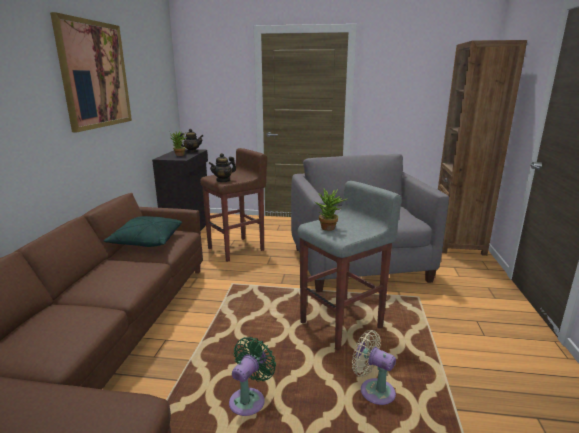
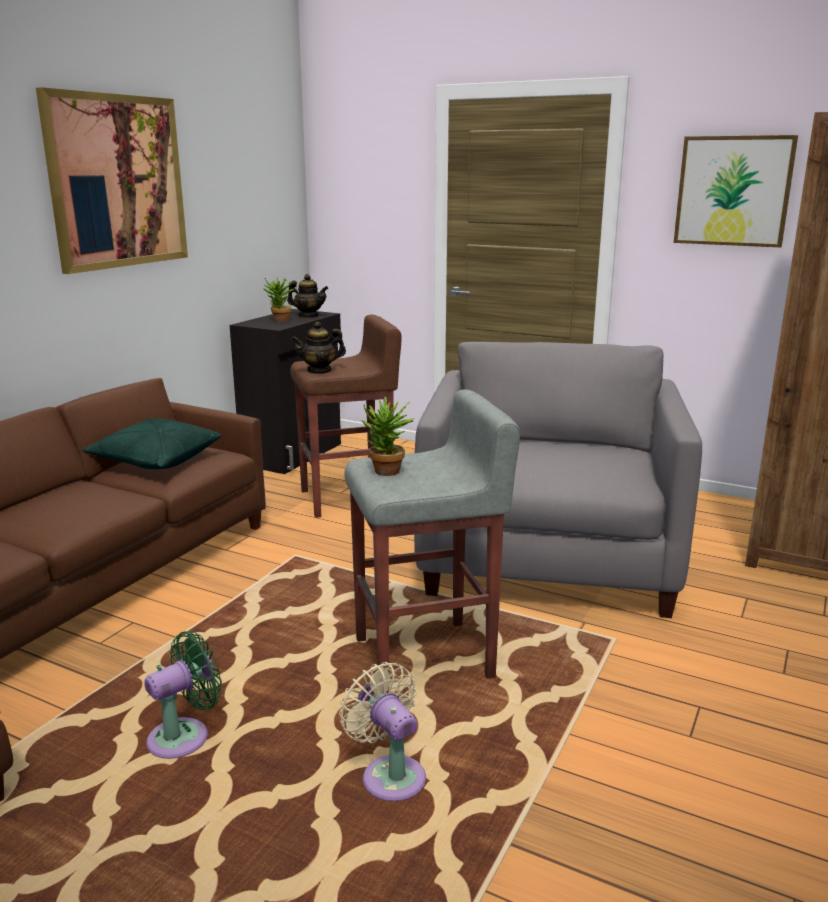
camera: 20 degrees right, 0 degrees up
(408, 79) = (733, 191): none -> picture

